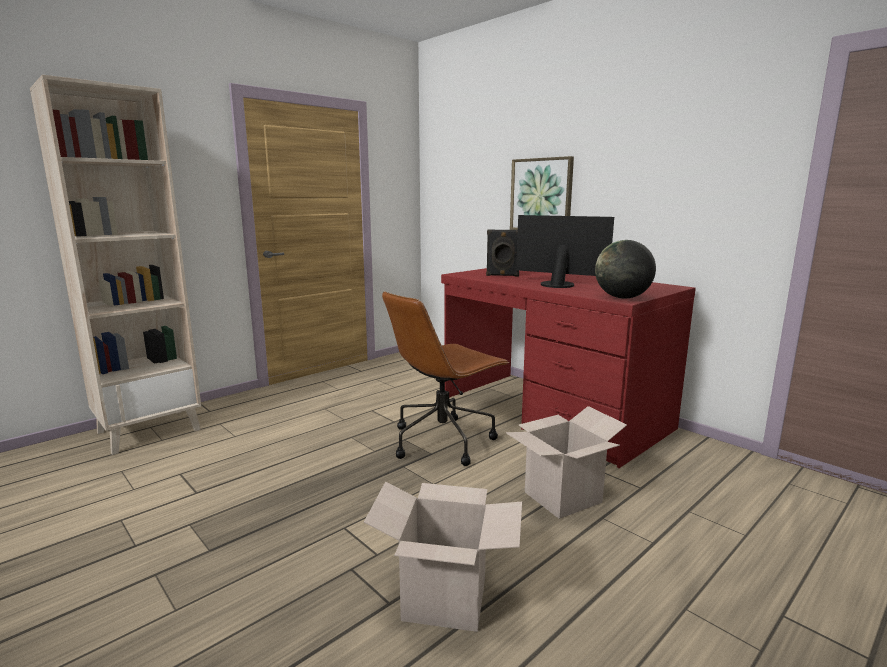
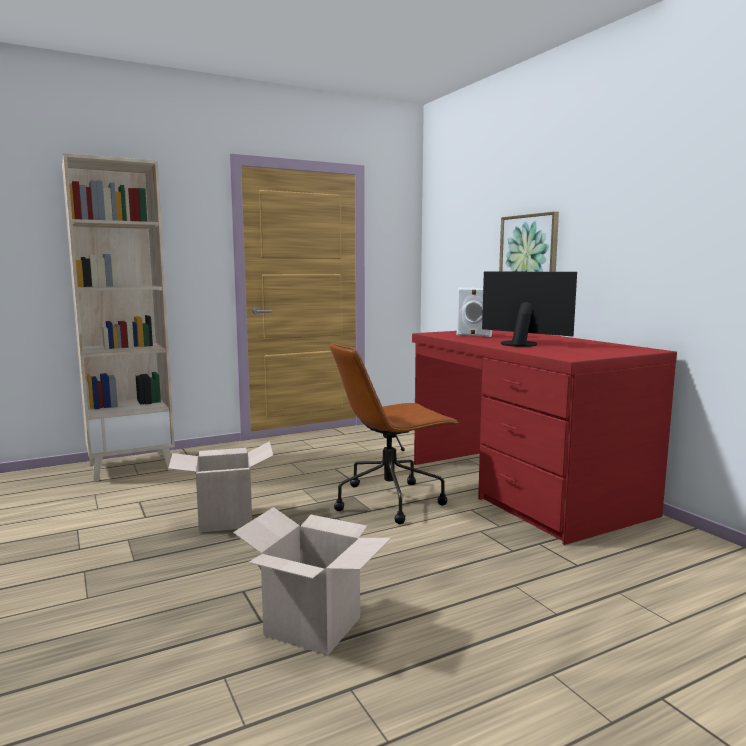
camera: 15 degrees right, 5 degrees down
(502, 275) = (473, 335): black speaker -> white speaker
(562, 497) = (483, 562): cardboard box -> cardboard box (225, 520)
(622, 298) = (571, 356): globe -> none

